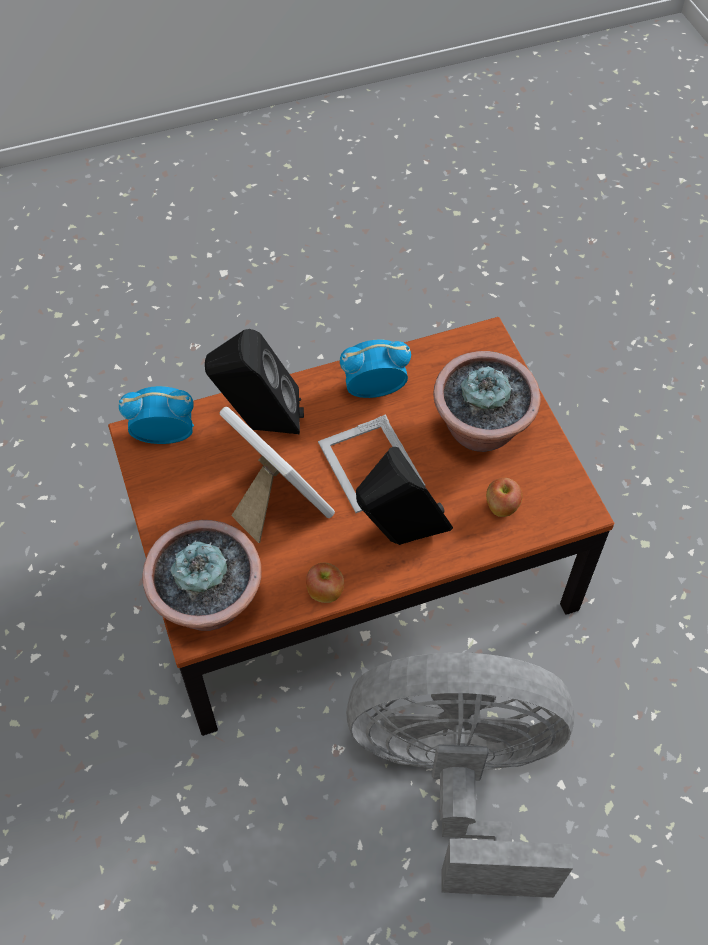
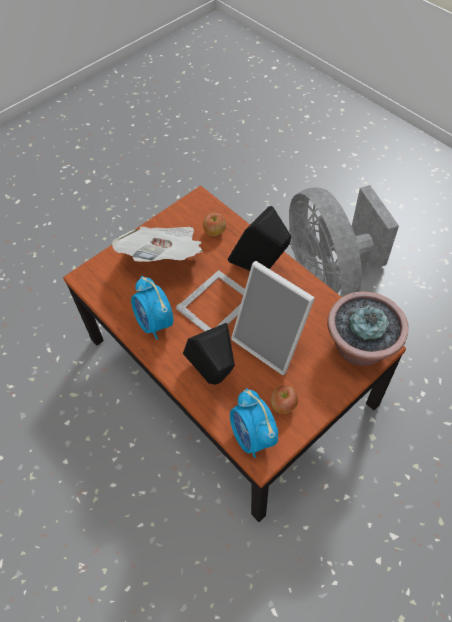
camera: 110 degrees left, 0 degrees up
(277, 504) = (272, 341): picture frame -> picture frame turned 75 degrees counterclockwise
(325, 591) = (316, 293): apple -> apple (283, 405)
(481, 431) = (164, 257): potted plant -> newspaper

